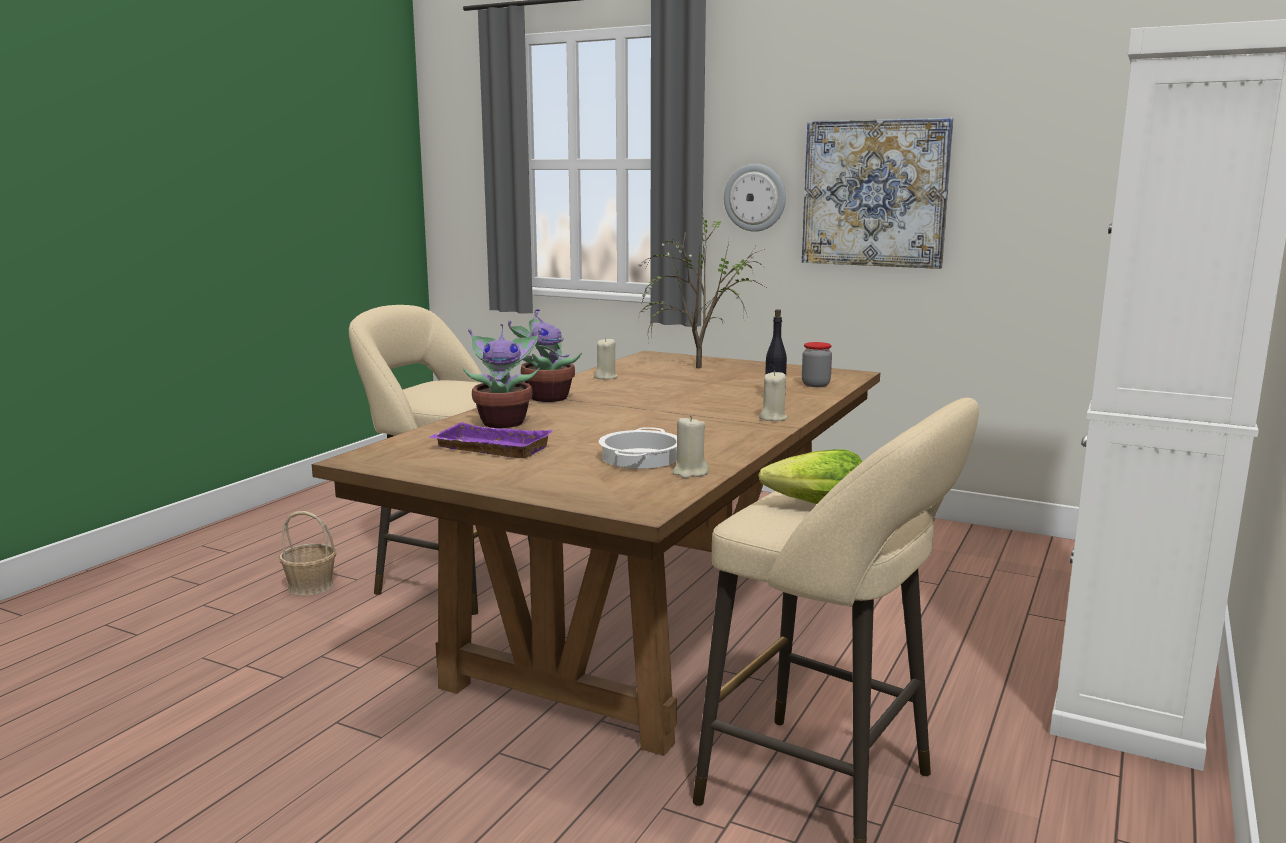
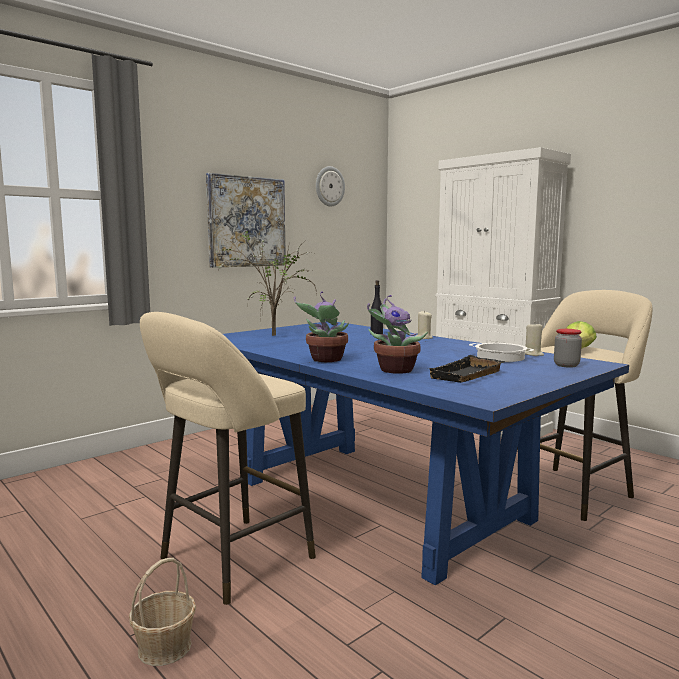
camera: 70 degrees left, 5 degrees down
(488, 449) = (468, 376): purple tray -> black tray
(606, 377) = (275, 348): beige candle -> none
(648, 627) = (378, 499): brown dining table -> blue dining table
(755, 197) = (173, 223): wall clock -> wall clock (329, 186)
(815, 385) = (350, 328): jar -> jar (566, 365)

